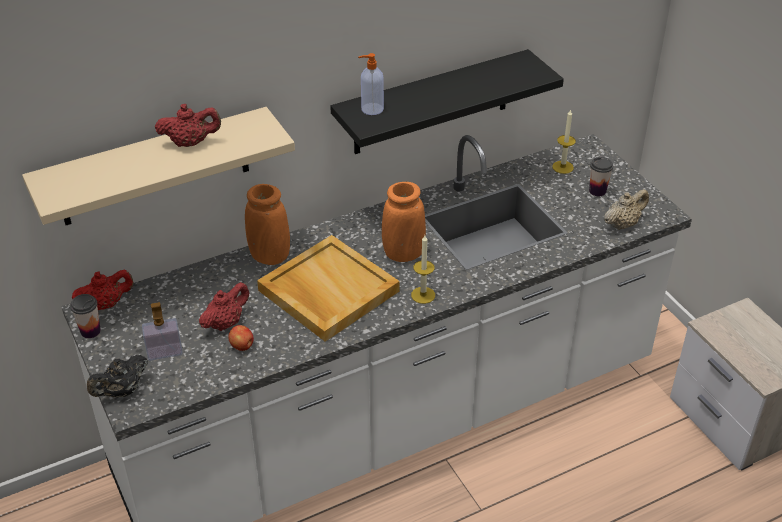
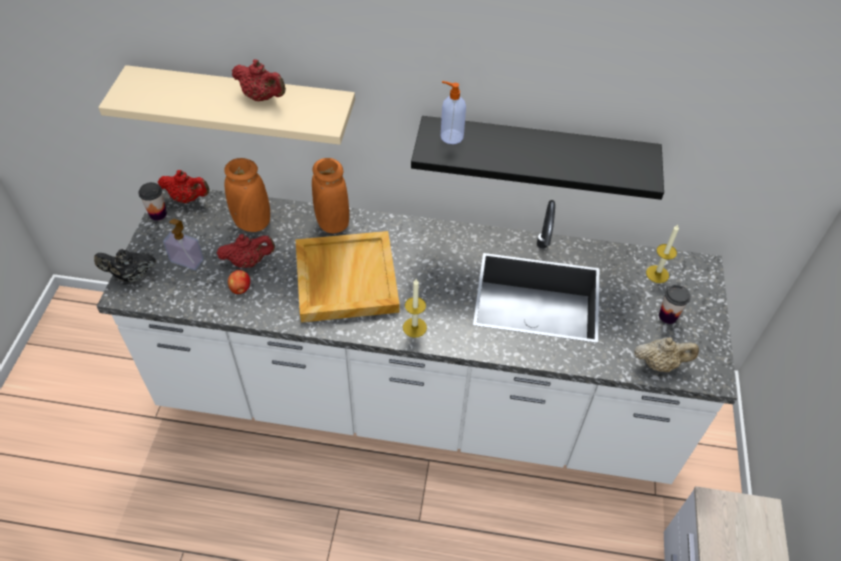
camera: 35 degrees right, 10 degrees up
(403, 254) = (435, 280): orange vase -> orange vase (252, 223)

